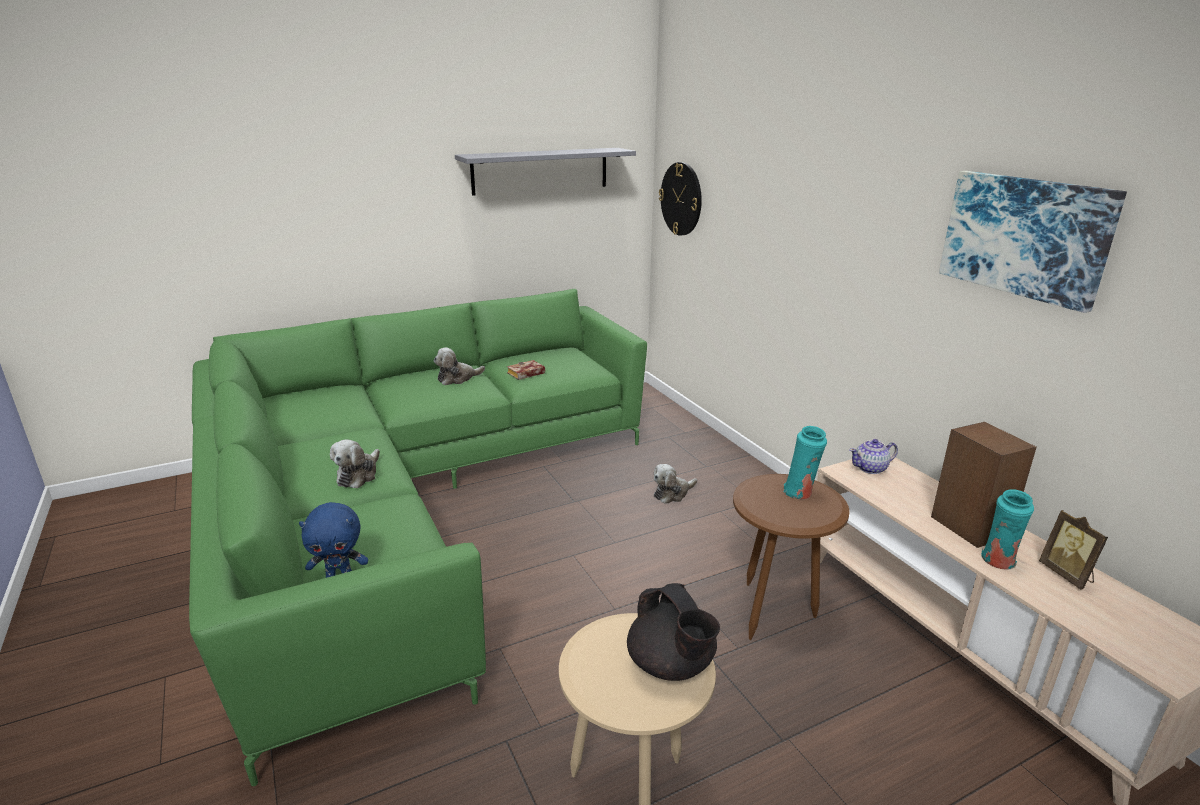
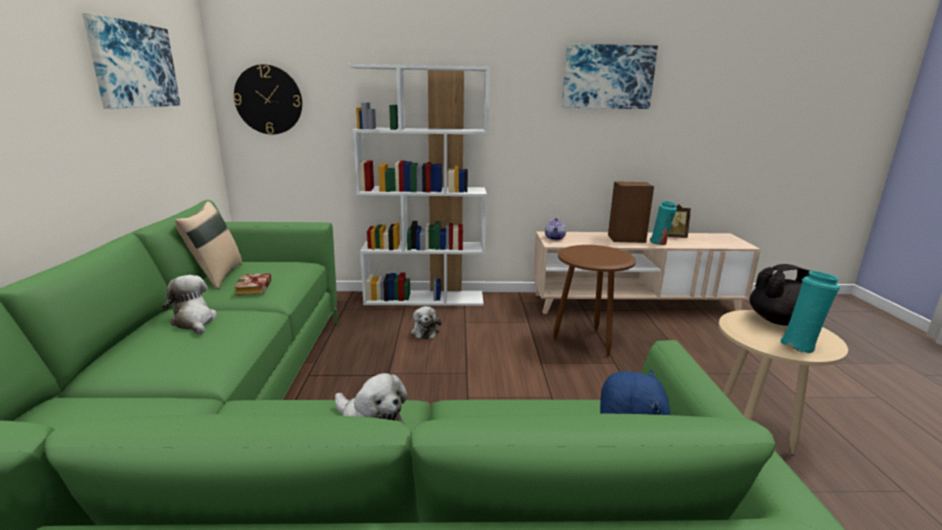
camera: 65 degrees left, 5 degrees down
(457, 378) = (194, 321): plush toy -> plush toy turned 150 degrees clockwise
(535, 354) = (216, 276): none -> beige pillow
(540, 171) = (133, 65): grey shelf -> picture
(747, 469) = (425, 298): none -> white bookcase
(800, 494) = (591, 250): turquoise vase -> turquoise vase (799, 346)

